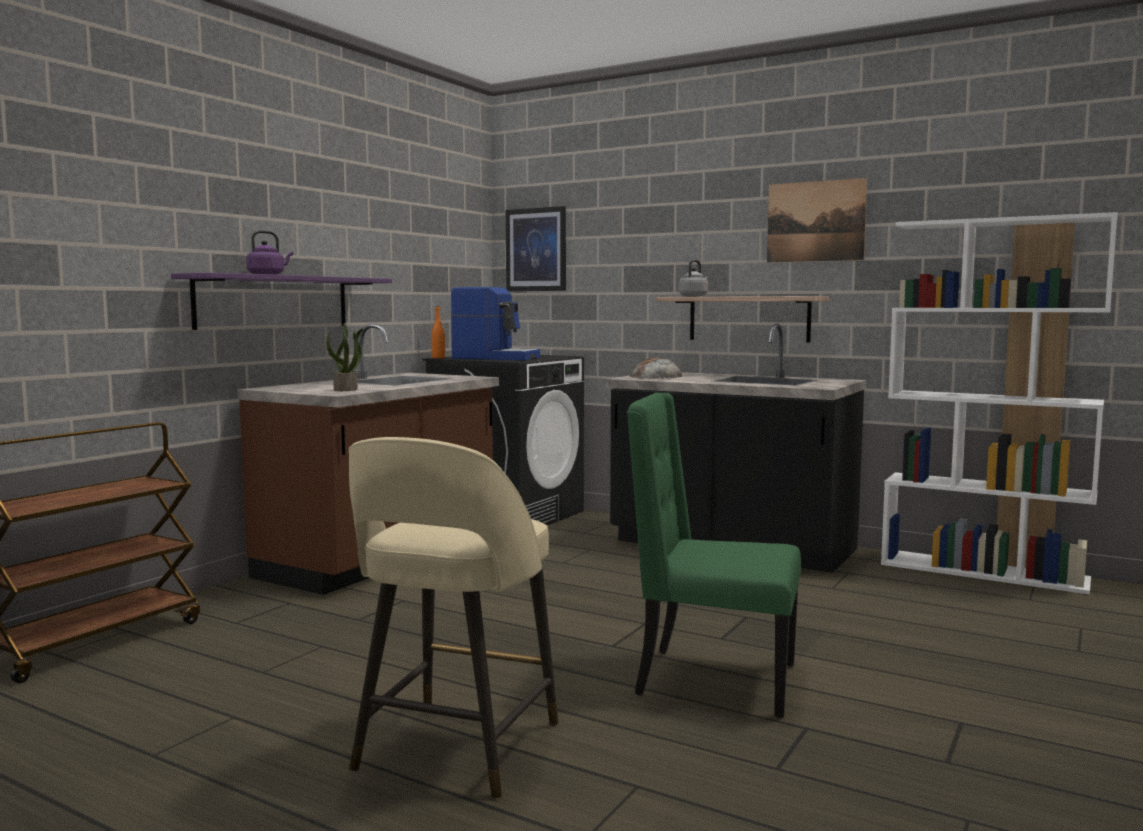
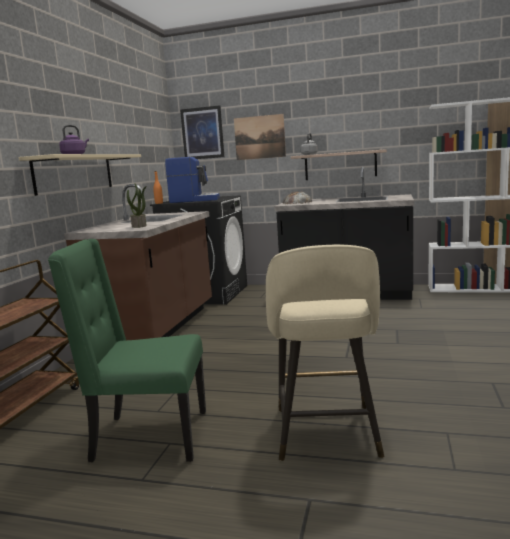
camera: 15 degrees left, 5 degrees up
(274, 302) = (74, 173): purple shelf -> beige shelf
(712, 680) = (418, 366): green chair -> green chair (148, 437)
(815, 221) = (376, 107): picture -> picture (259, 137)

